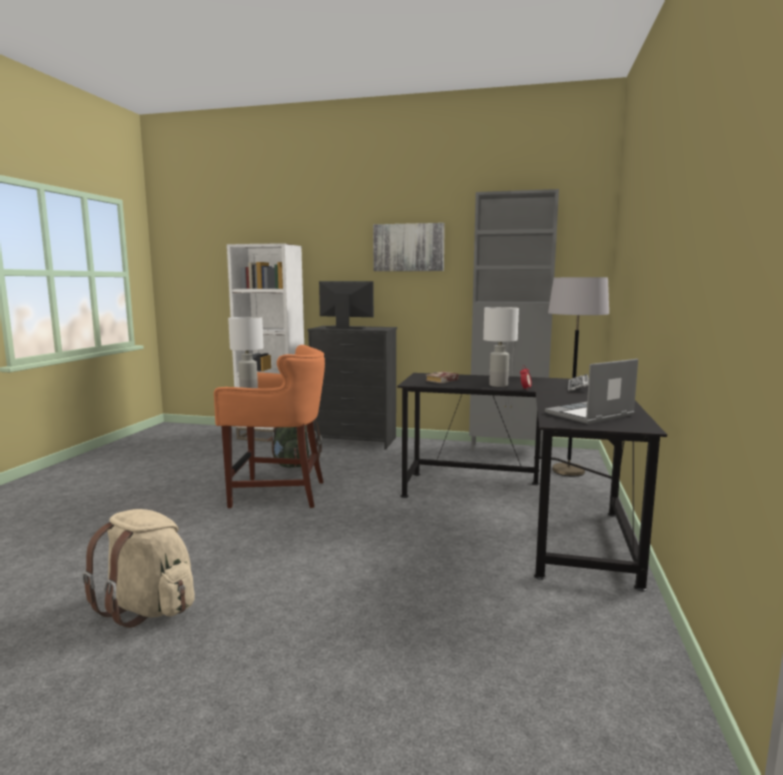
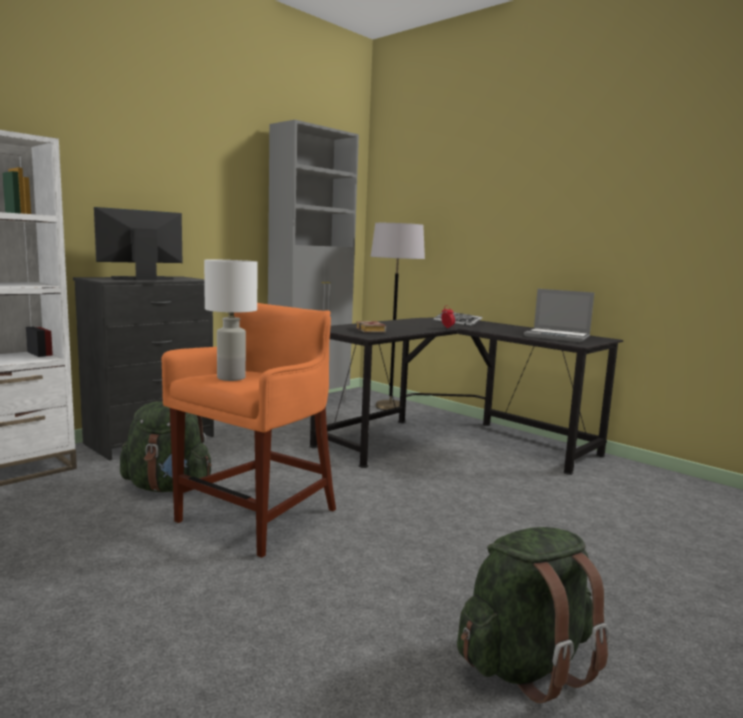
camera: 60 degrees left, 0 degrees up
(149, 608) = (526, 665): beige backpack -> green backpack
(408, 247) = (191, 171): picture -> none
(498, 385) = (421, 328): white table lamp -> none
(589, 415) = (558, 337): laptop -> laptop turned 60 degrees counterclockwise

